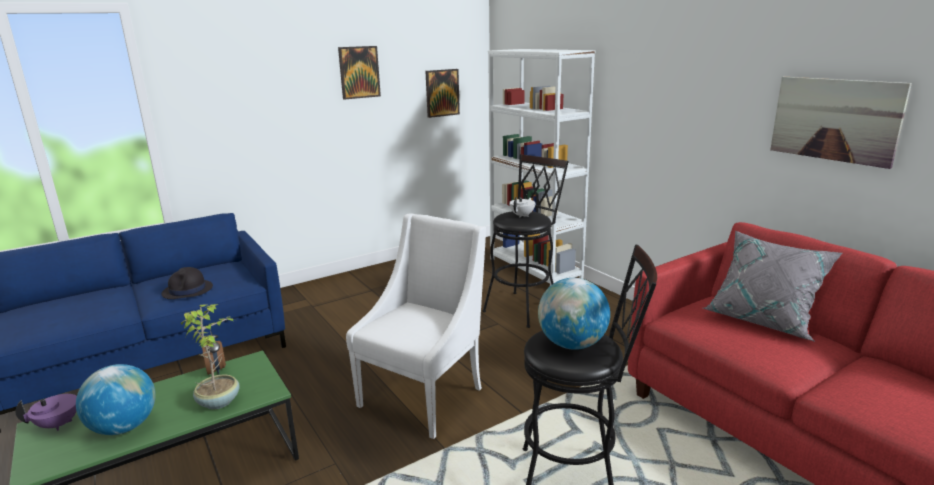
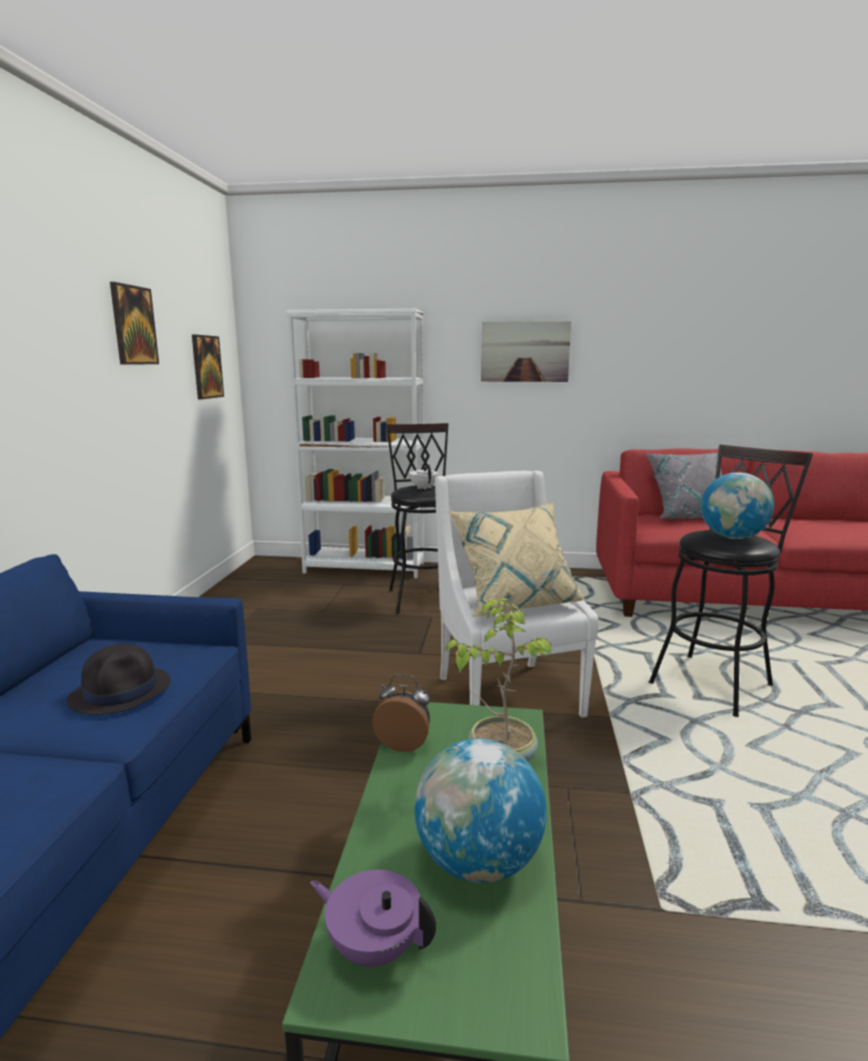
camera: 50 degrees left, 5 degrees down
(59, 424) = (374, 946): purple teapot -> purple teapot turned 75 degrees counterclockwise
(405, 326) = (516, 603): none -> beige pillow
(834, 119) = (672, 360): picture -> picture (525, 351)

